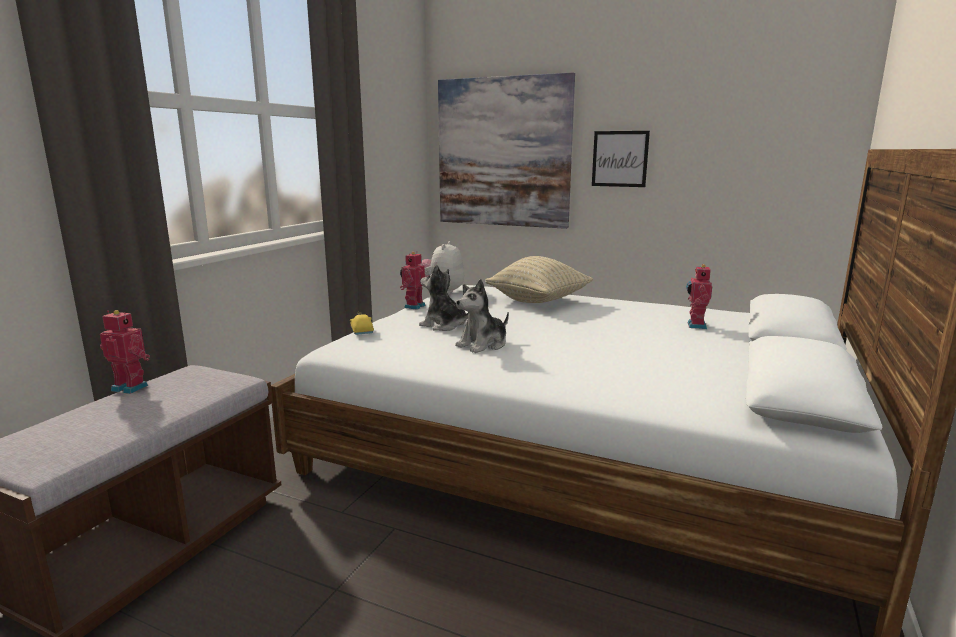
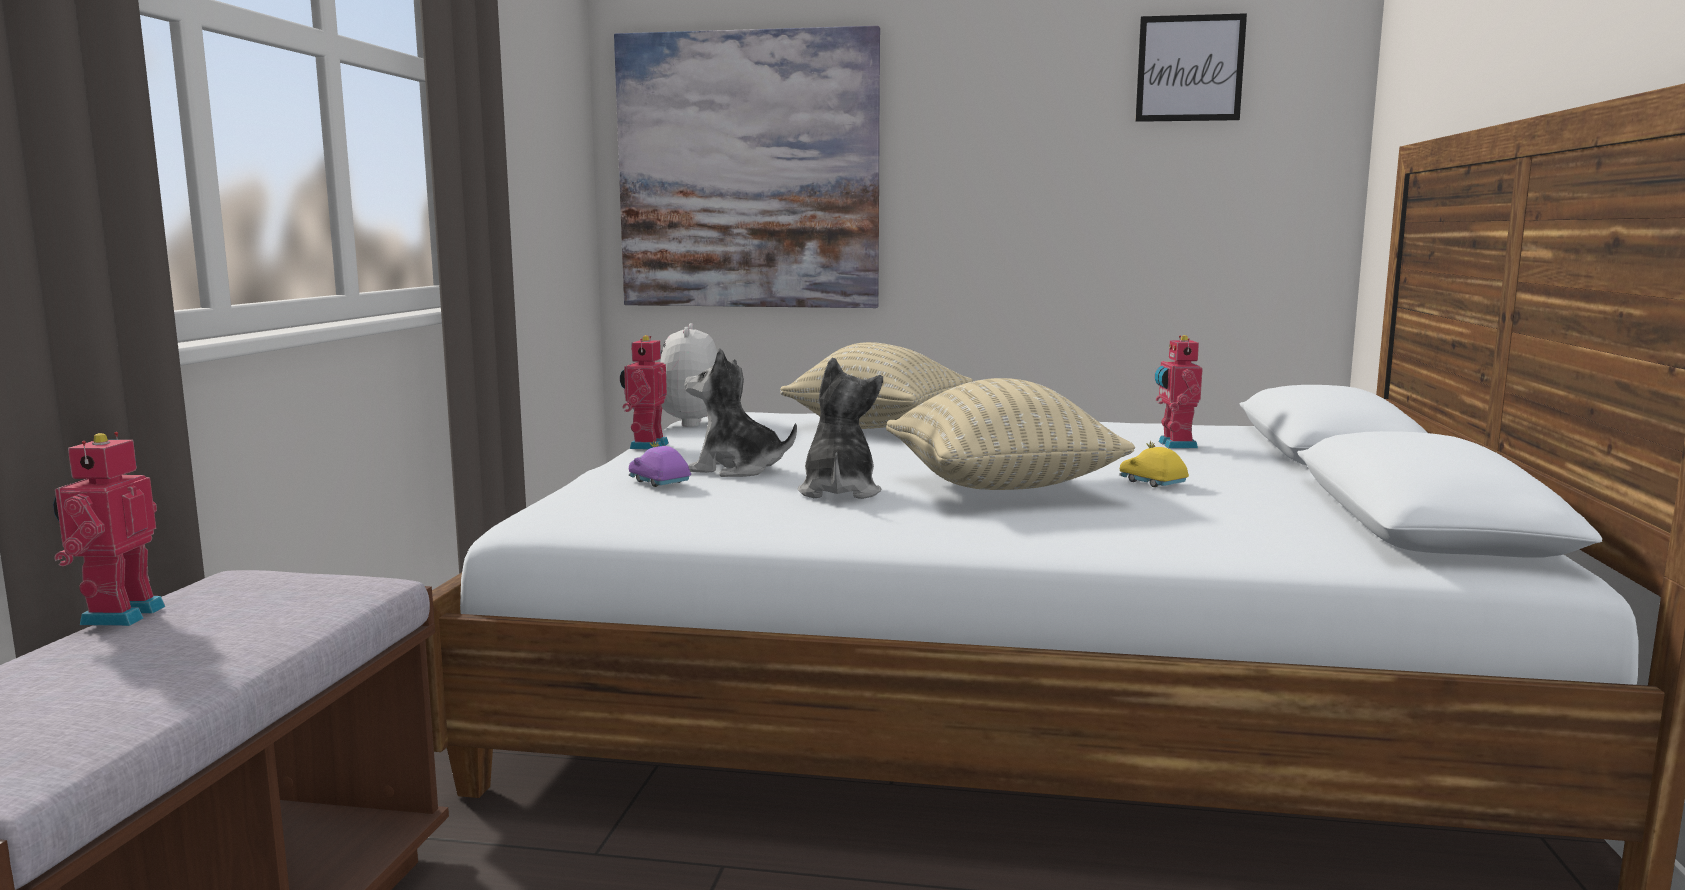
camera: 15 degrees left, 5 degrees down
(131, 387) = (118, 615): toy robot -> toy robot turned 90 degrees counterclockwise
(361, 332) = (579, 488): yellow toy car -> yellow toy car (1152, 483)
(400, 331) = (658, 482): none -> purple toy car
(483, 345) = (839, 491): plush toy -> plush toy turned 150 degrees clockwise
(569, 350) = (1001, 489): none -> beige pillow
(620, 159) = (967, 180): picture -> picture (1189, 68)

